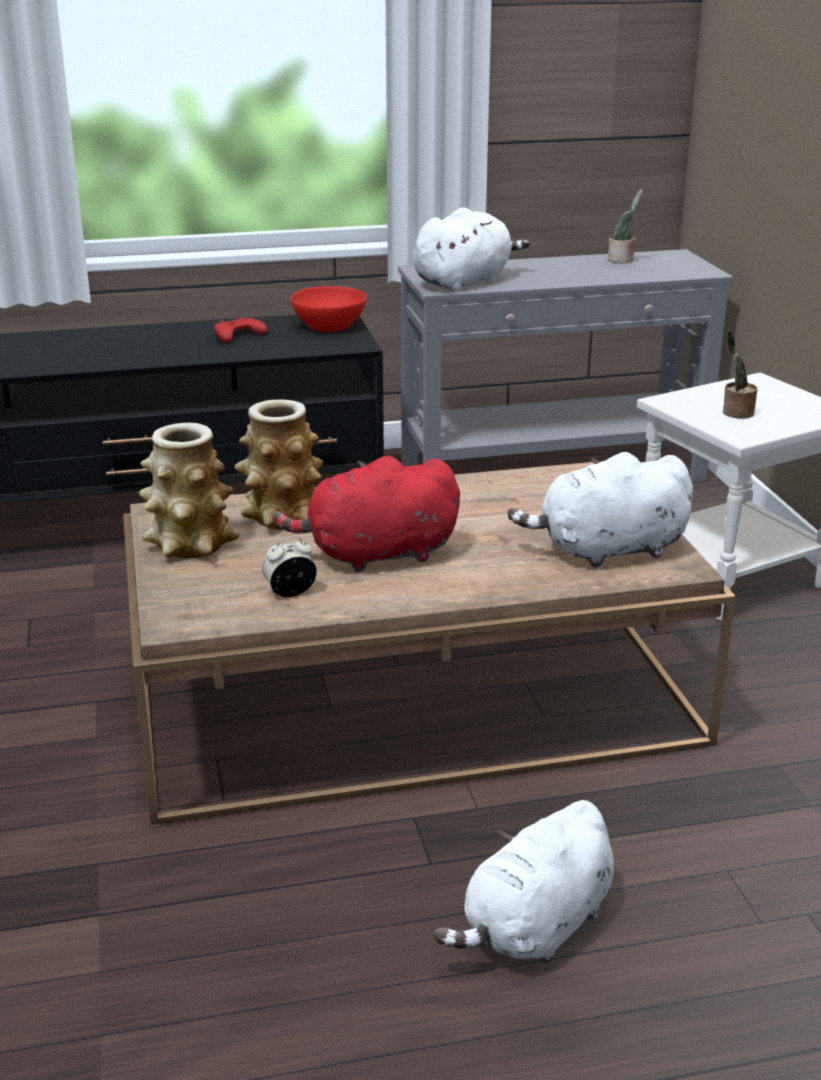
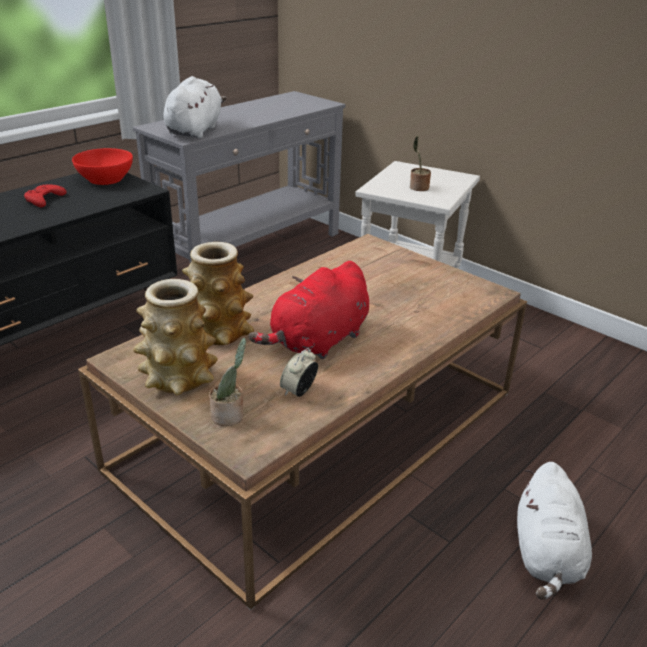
camera: 35 degrees left, 5 degrees up
(607, 551) = (443, 294): white plush toy -> none
(622, 260) = (270, 102): potted plant -> potted plant (230, 415)

